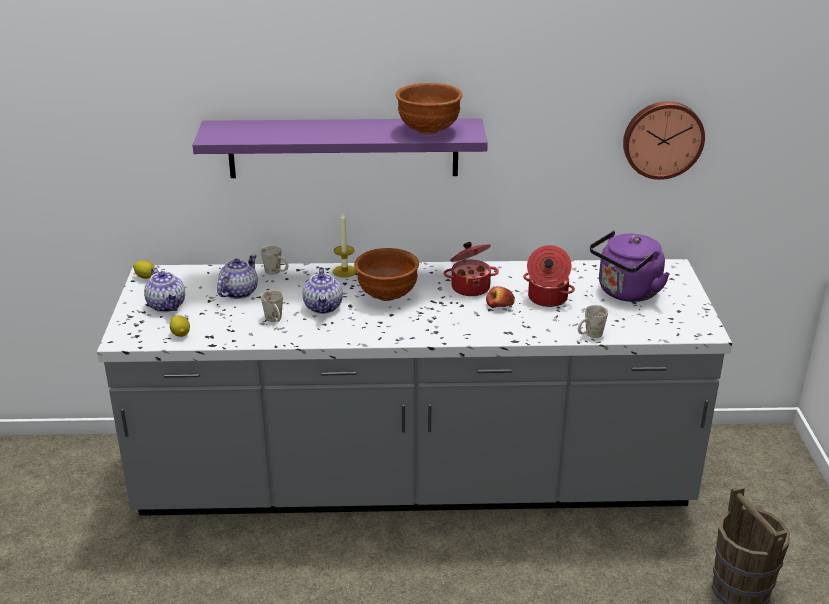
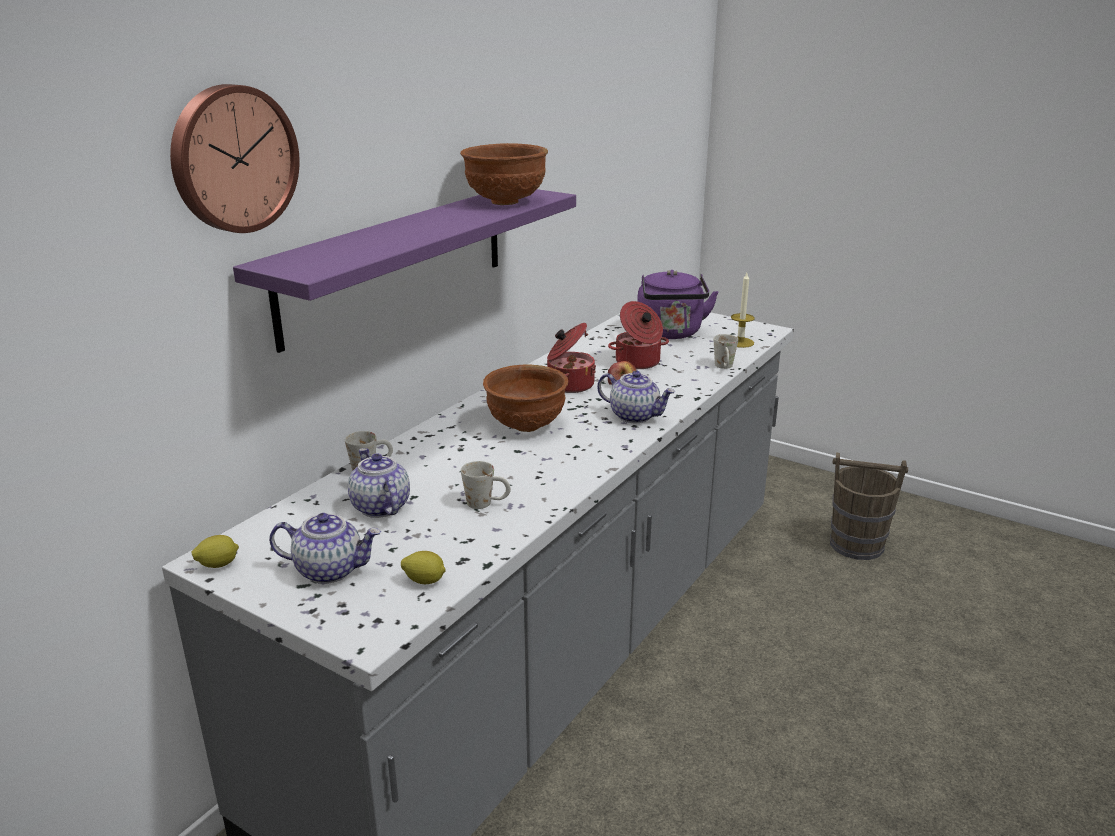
camera: 55 degrees left, 5 degrees down
(323, 307) = (499, 466): teapot -> teapot (635, 416)
(344, 271) = (436, 431): candle -> candle (740, 342)
(662, 139) = (622, 177): wall clock -> wall clock (232, 159)

